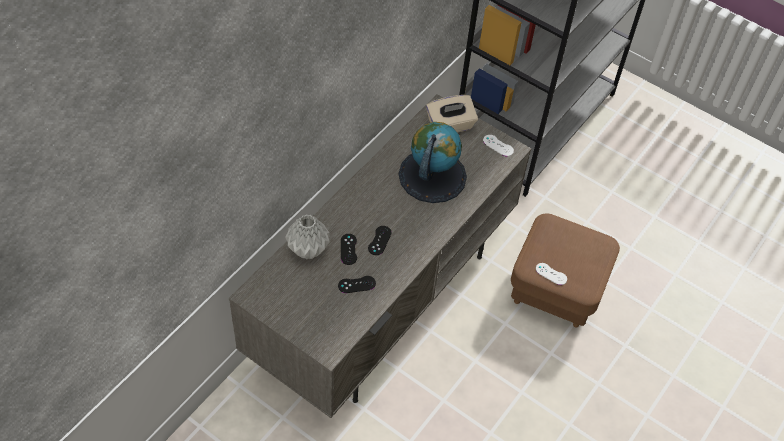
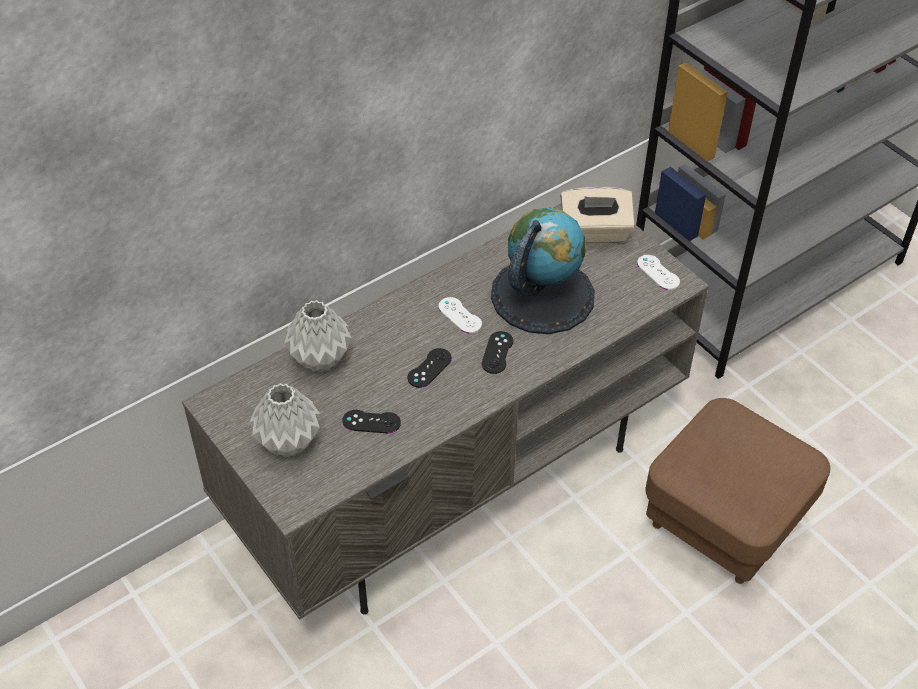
camera: 20 degrees right, 5 degrees down
(310, 310) = (290, 443): none -> grey vase
(348, 249) = (379, 371): black game controller -> black game controller (497, 352)
(551, 274) = (705, 486): white game controller -> white game controller (460, 315)

